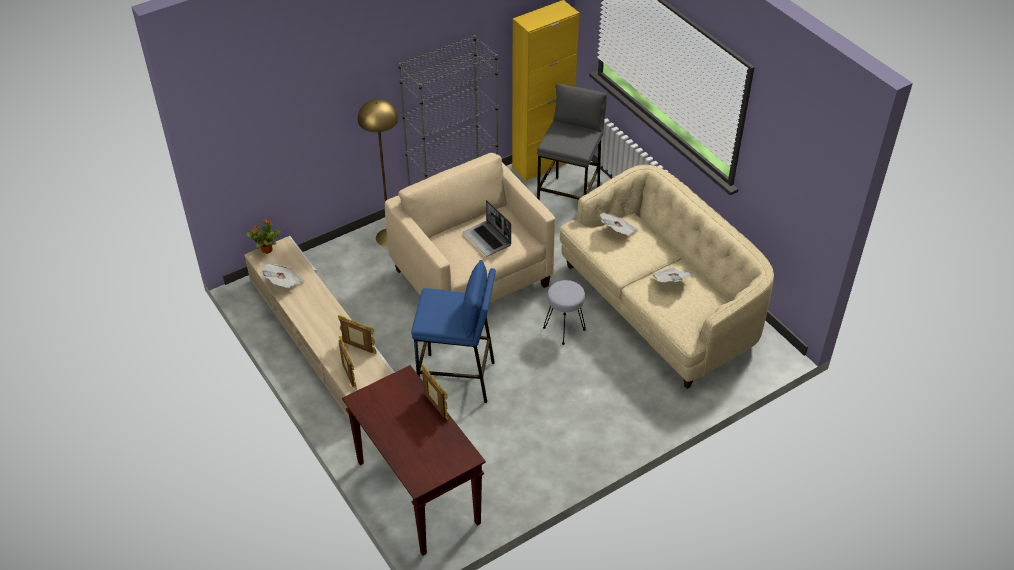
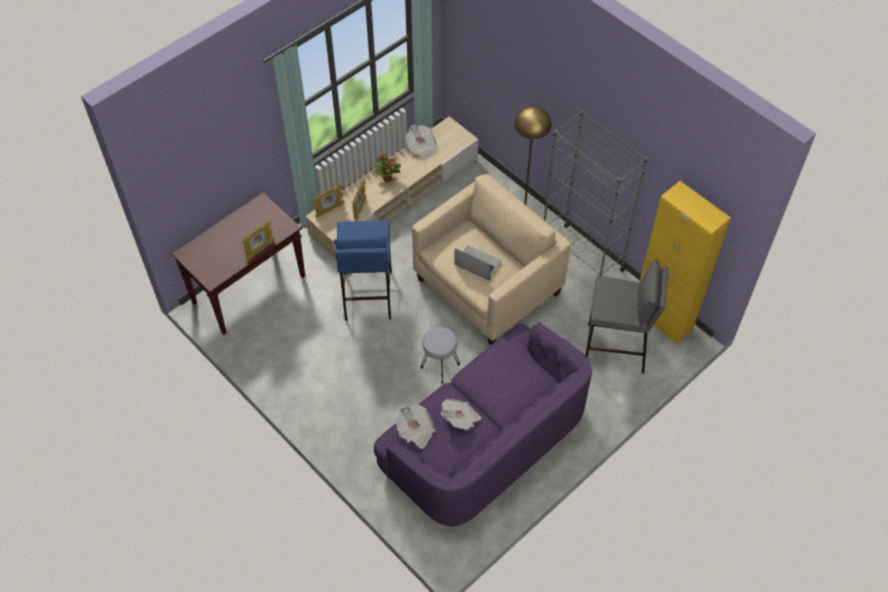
camera: 80 degrees right, 10 degrees up
(266, 250) = (457, 128): potted plant -> potted plant (387, 178)
(488, 239) = (477, 264): laptop -> laptop turned 75 degrees clockwise
(618, 231) = (520, 369): newspaper -> newspaper (415, 431)
(660, 307) = (485, 442): beige sofa -> purple sofa

